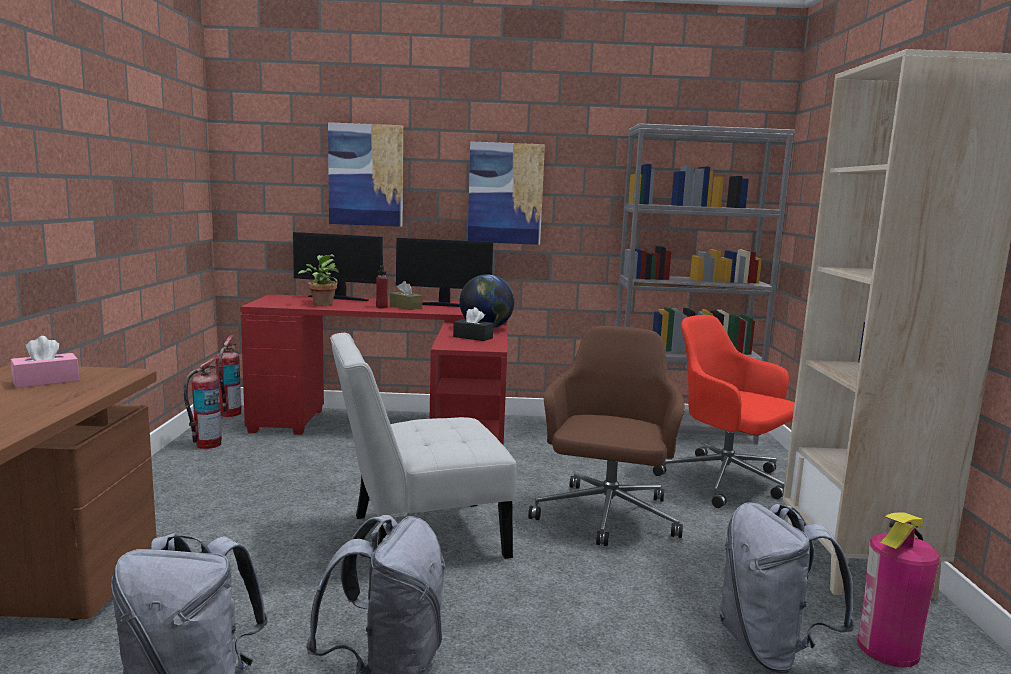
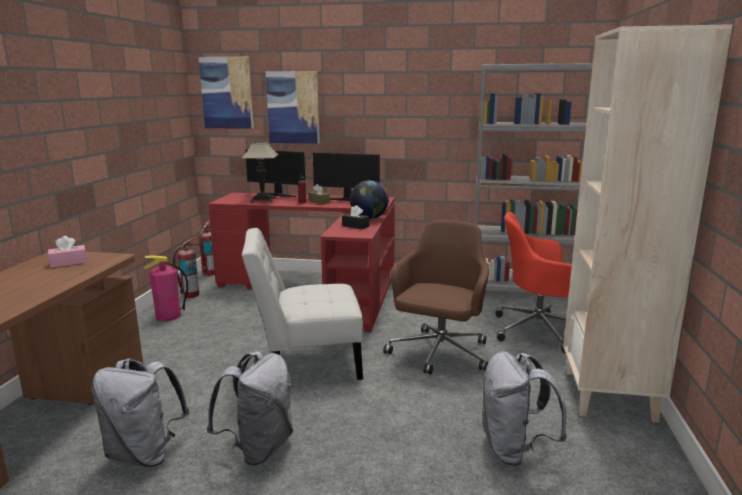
camera: 10 degrees right, 5 degrees up
(321, 303) = (263, 200): potted plant -> table lamp
(505, 193) = (391, 117): picture -> picture (227, 93)
(725, 481) = (539, 330): red office chair -> red office chair turned 45 degrees counterclockwise
(888, 649) = (600, 455): fire extinguisher -> fire extinguisher (168, 316)

